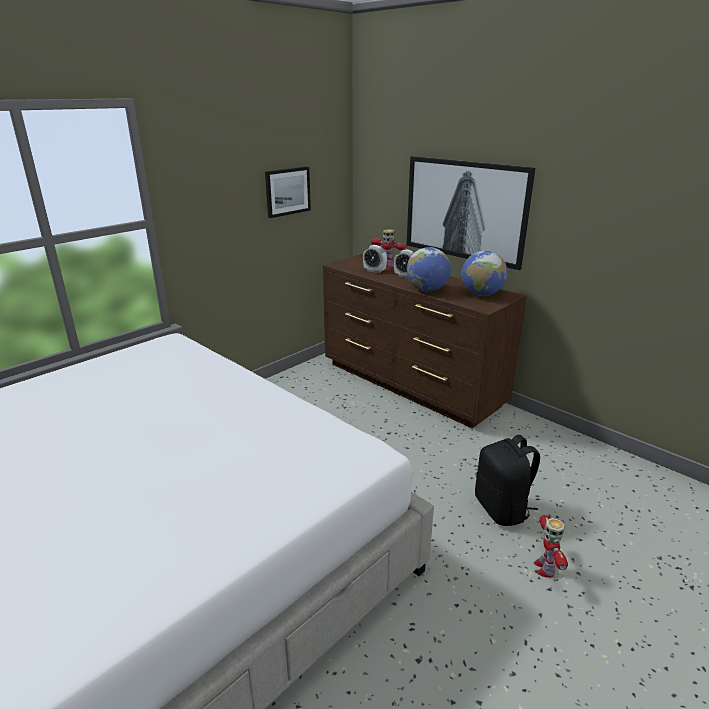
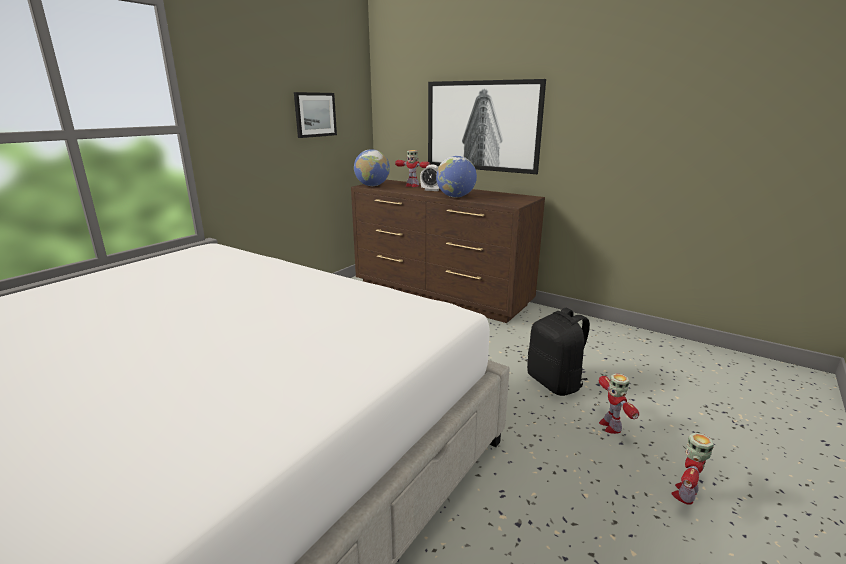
camera: 10 degrees left, 5 degrees down
(374, 271) = (401, 188): alarm clock -> none
(481, 294) = (506, 197): globe -> globe (372, 186)
(597, 655) = (685, 494): none -> toy robot

